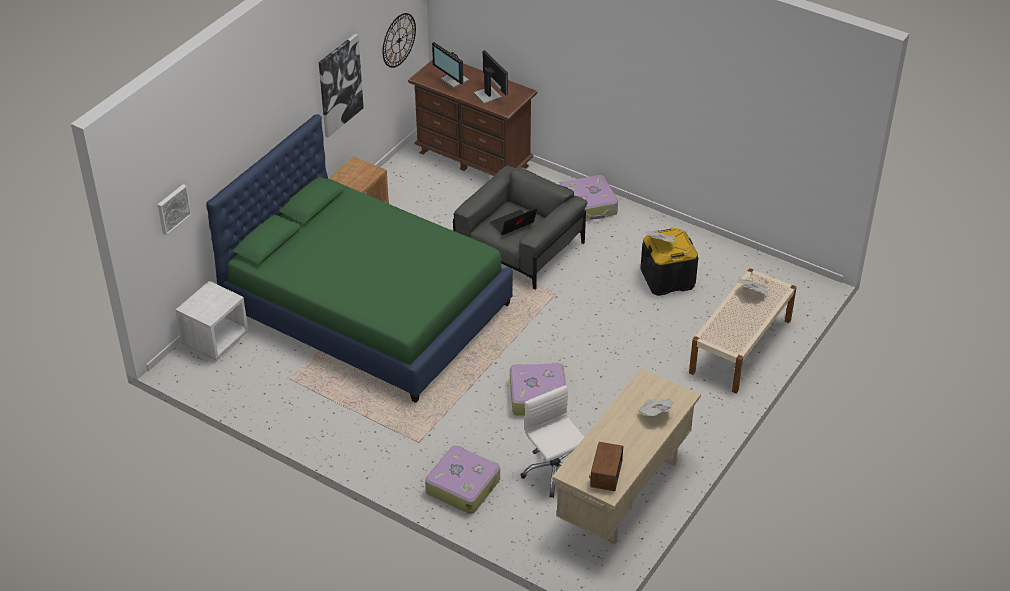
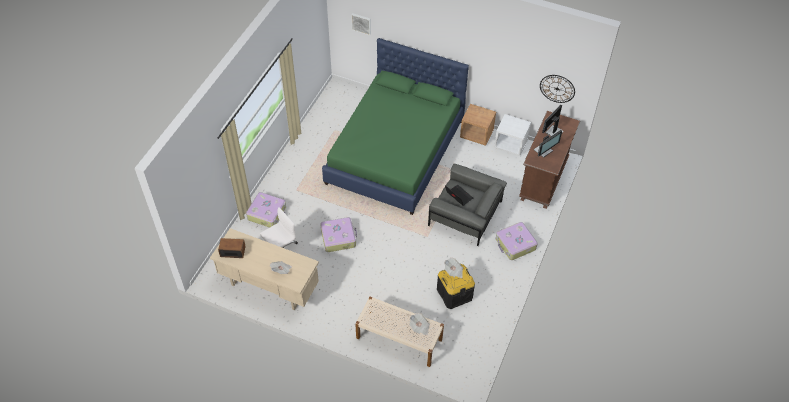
camera: 80 degrees right, 10 degrees up
(216, 339) = (358, 96): white nightstand -> white nightstand (510, 144)
(340, 85) = (498, 69): picture -> none

